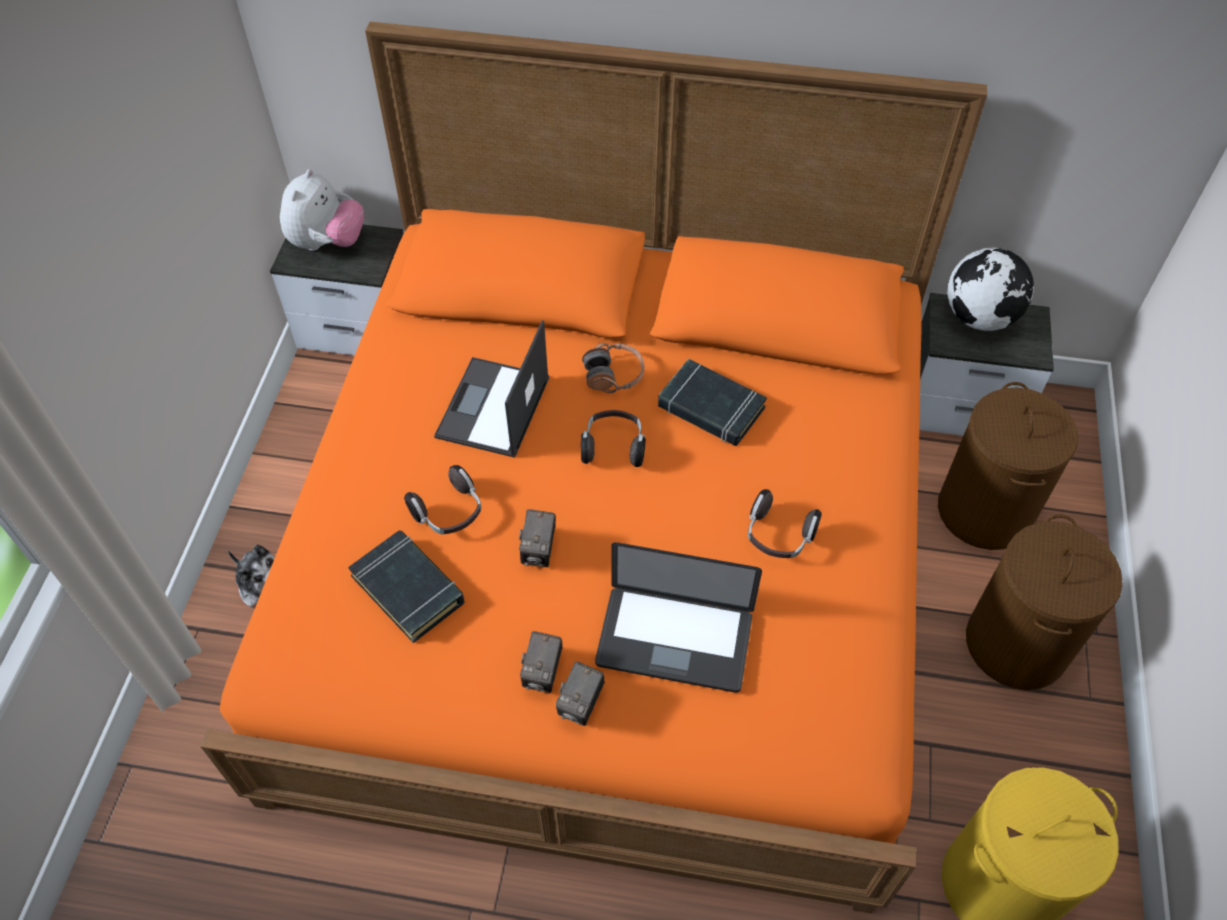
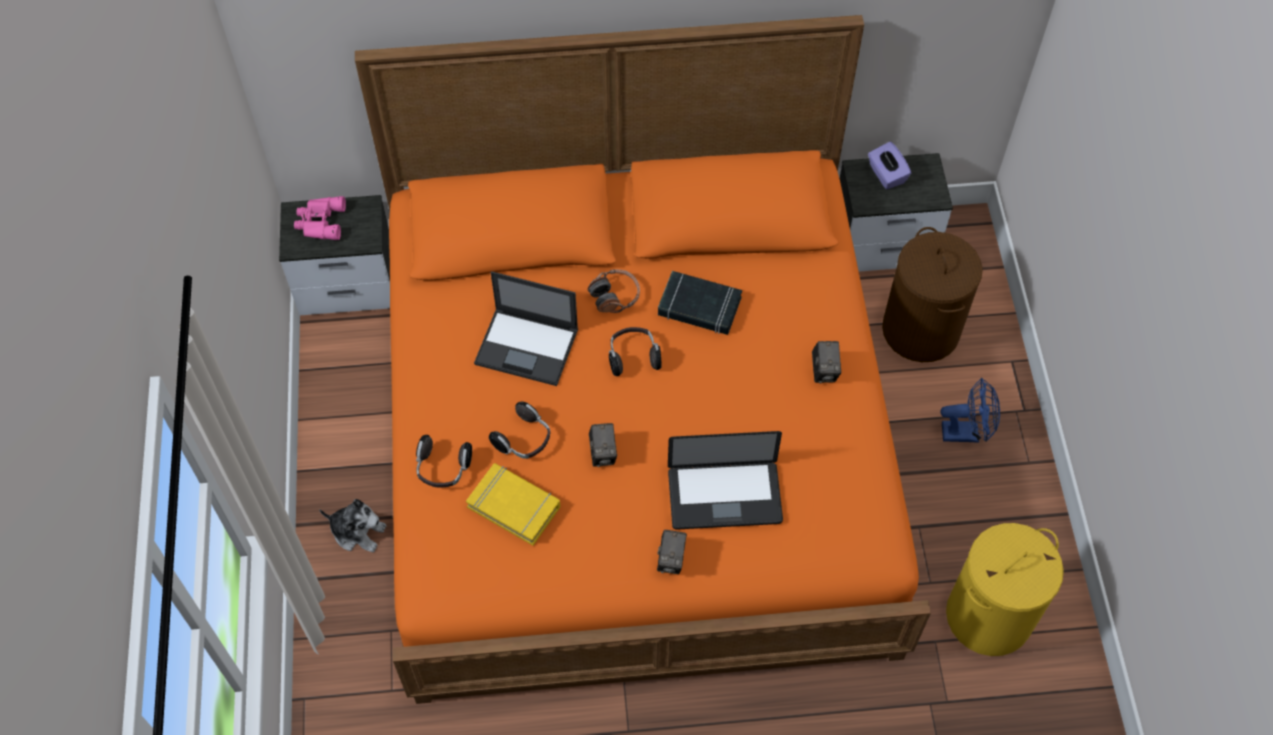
camera: 15 degrees left, 5 degrees up
(327, 243) = (319, 222): plush toy -> pink binoculars
(408, 589) = (514, 506): black book -> yellow book
(493, 409) = (528, 347): laptop -> laptop turned 75 degrees counterclockwise
(543, 673) = (636, 544): camera -> camera (824, 371)
(778, 536) = (779, 400): headphones -> headphones (443, 469)
(979, 318) = (886, 175): globe -> purple tissue box
(1016, 643) = (966, 432): brown laundry basket -> blue fan

